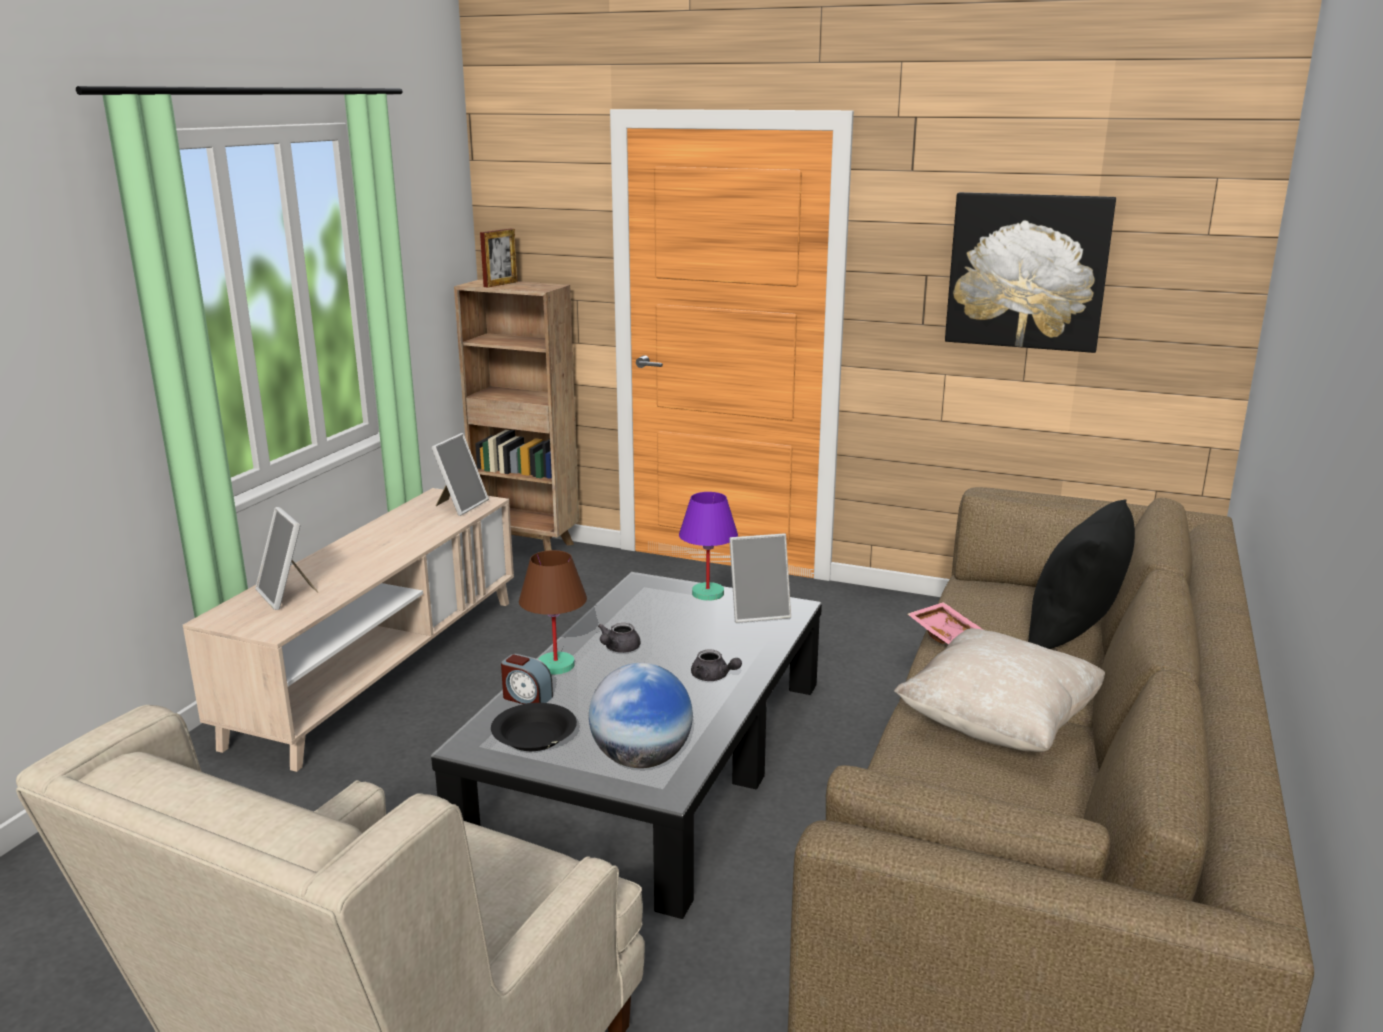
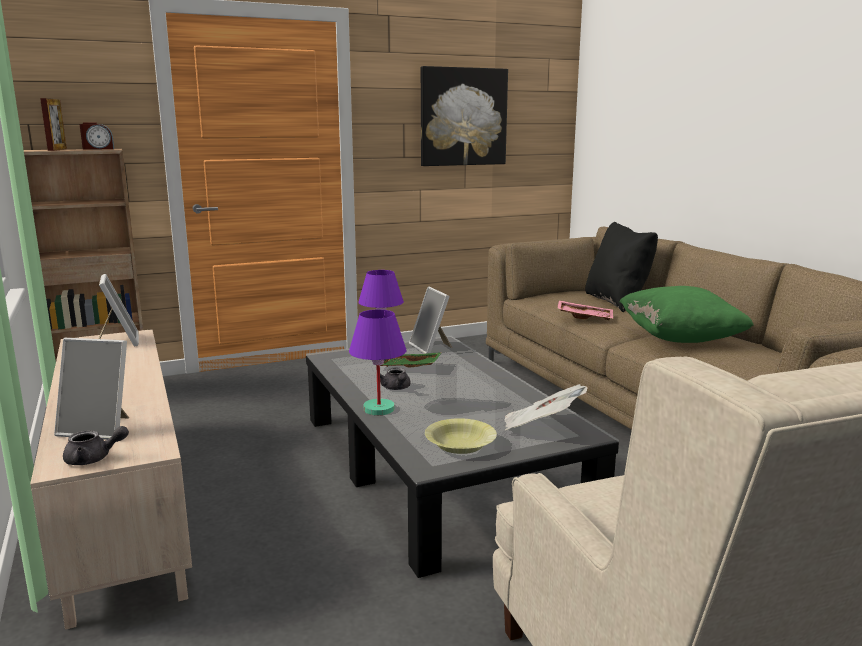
camera: 45 degrees left, 5 degrees down
(526, 697) = (402, 430): alarm clock -> alarm clock (98, 149)
(534, 738) = (460, 445): black bowl -> yellow bowl
(556, 665) = (378, 409): brown table lamp -> purple table lamp
(641, 759) = (540, 427): globe -> newspaper
(682, 629) = (409, 368): none -> green tray
(713, 677) = (481, 381): grey teapot -> grey teapot (94, 459)
(759, 612) = (431, 348): picture frame -> picture frame turned 120 degrees clockwise
(998, 725) = (680, 338): beige pillow -> green pillow

